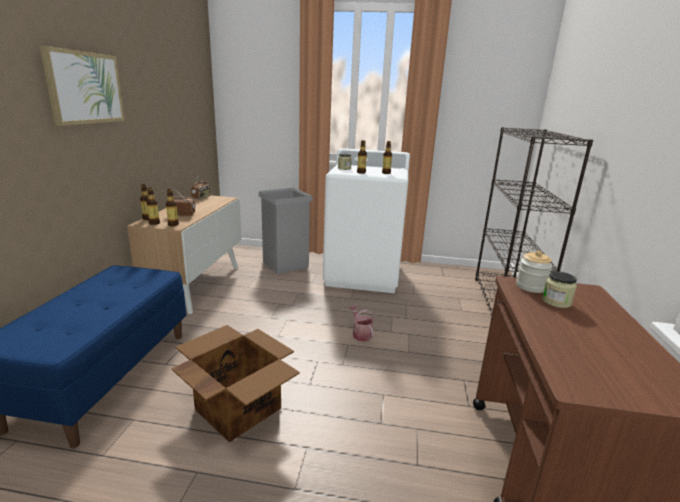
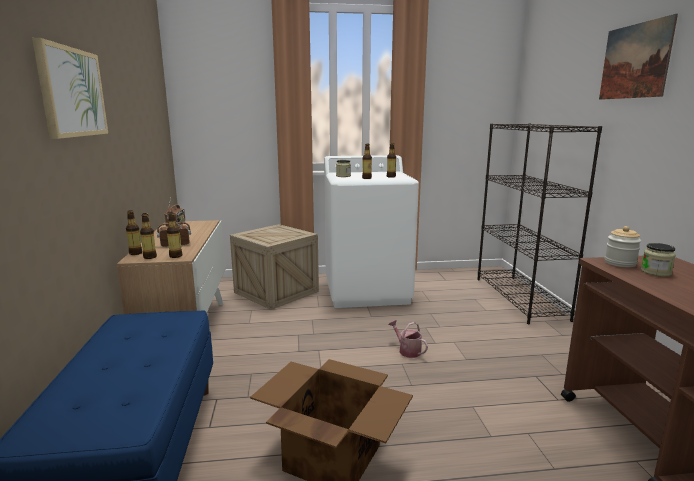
camera: 15 degrees left, 5 degrees down
(286, 264) = (276, 292): grey trash can -> crate
(629, 71) = (634, 61): none -> picture

